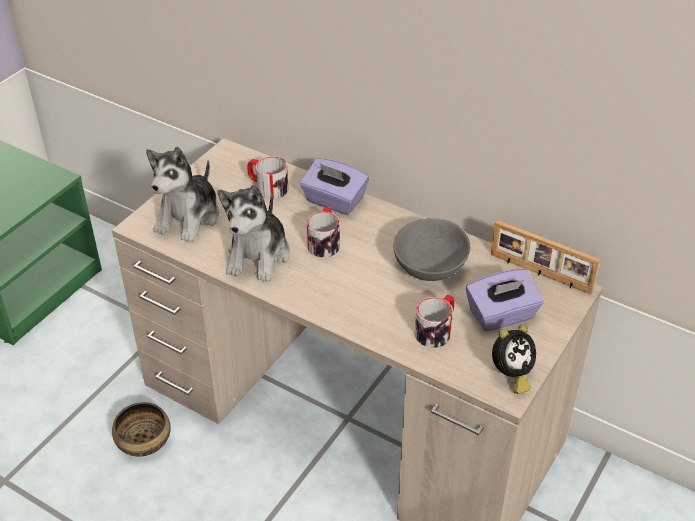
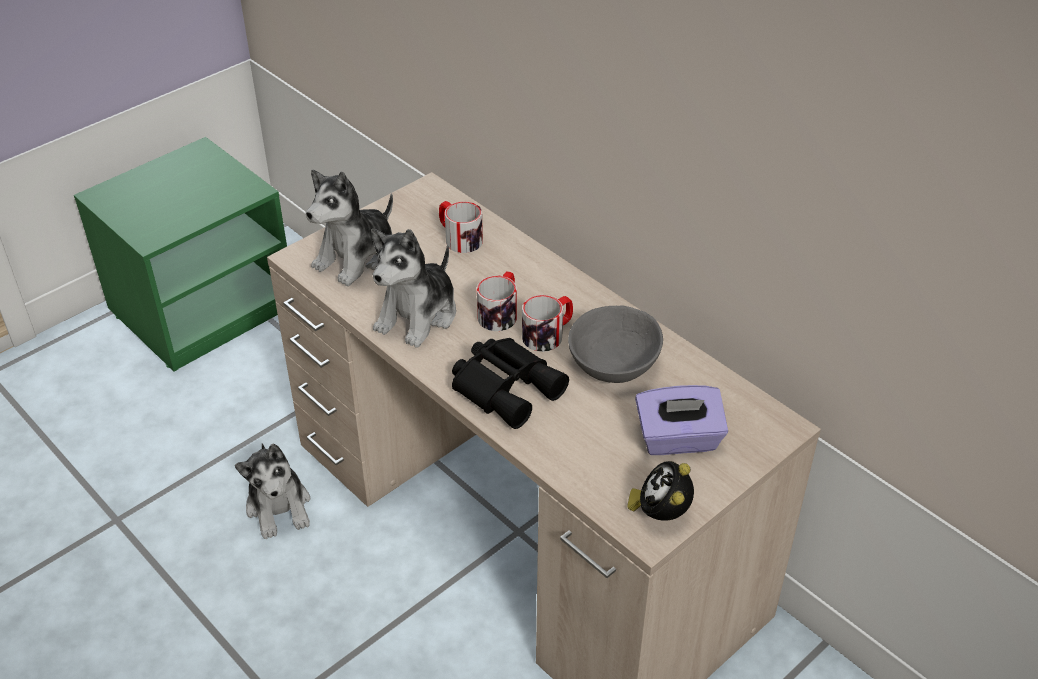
camera: 15 degrees right, 0 degrees up
(144, 440) = (279, 507): bowl -> plush toy
(334, 201) = (530, 267): purple tissue box -> none
(353, 299) = (507, 386): none -> black binoculars
(436, 330) = (592, 441): mug -> mug (548, 334)
(510, 375) = (660, 513): alarm clock -> alarm clock turned 120 degrees clockwise
(539, 274) = (746, 398): picture frame -> none

